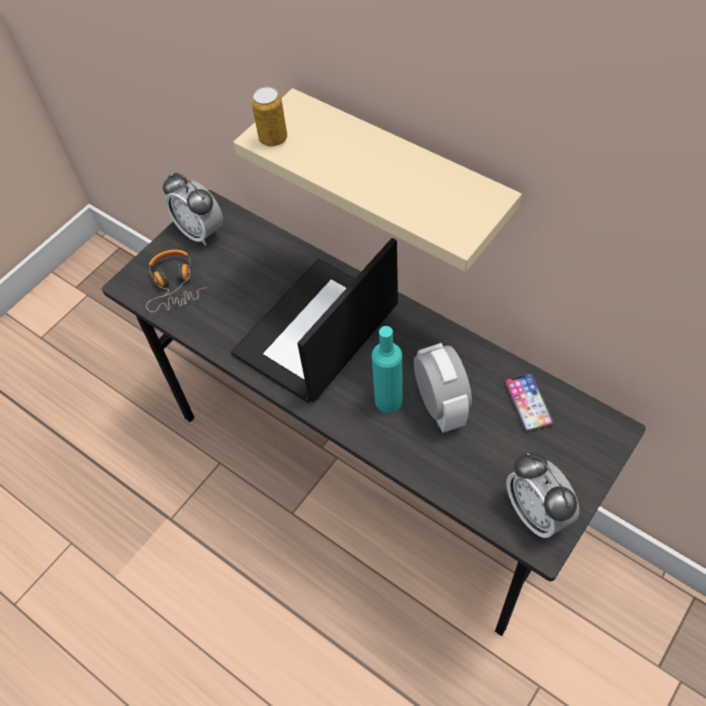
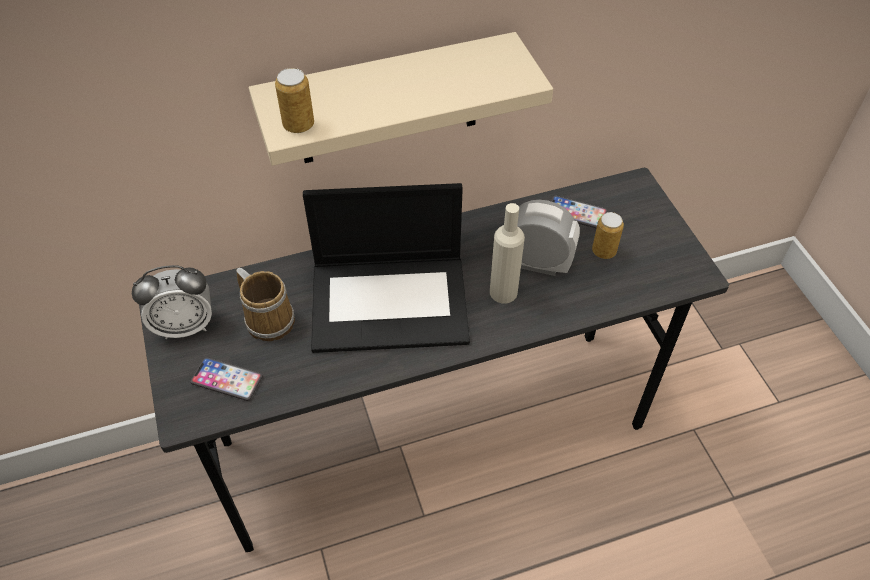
camera: 60 degrees left, 5 degrees down
(175, 285) = (227, 379): headphones -> phone
(242, 271) = (269, 318): none -> mug
(316, 332) = (391, 301): laptop -> laptop turned 75 degrees counterclockwise
(388, 400) = (503, 292): turquoise bottle -> beige bottle
(501, 449) = (604, 251): none -> can
(536, 513) = (672, 263): alarm clock -> none

